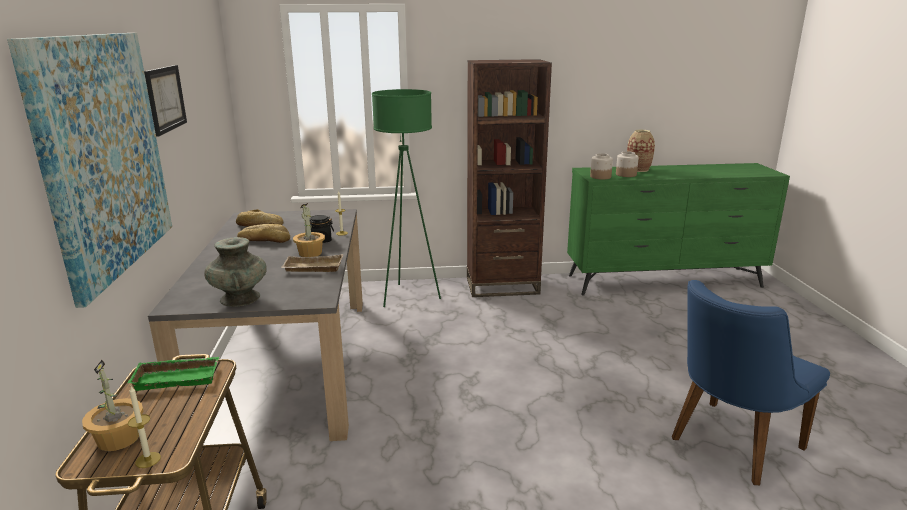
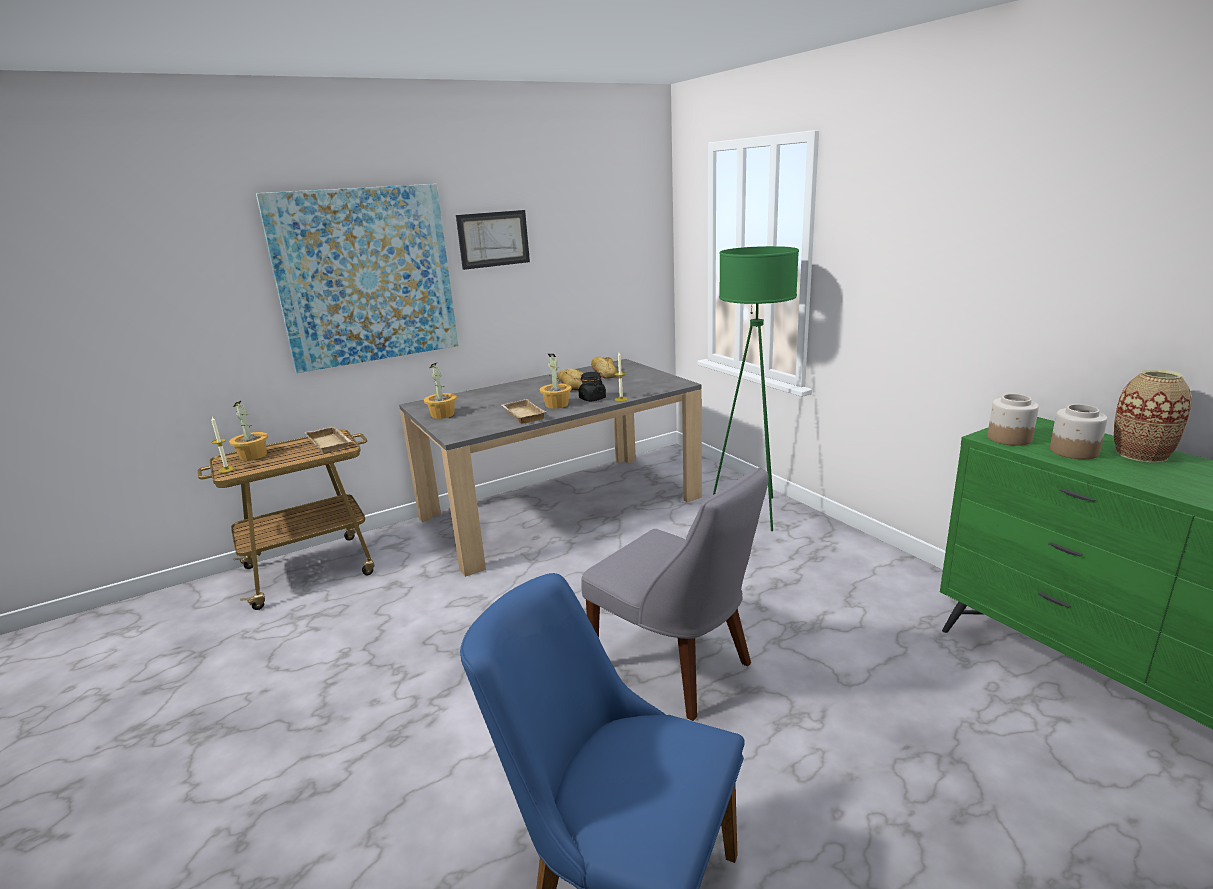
camera: 65 degrees right, 0 degrees up
(178, 377) = (331, 443): green tray -> beige tray
(240, 298) = (442, 415): turquoise vase -> potted plant
(502, 286) = (868, 558): brown bookcase -> none
(557, 375) = (676, 667): none -> grey chair

